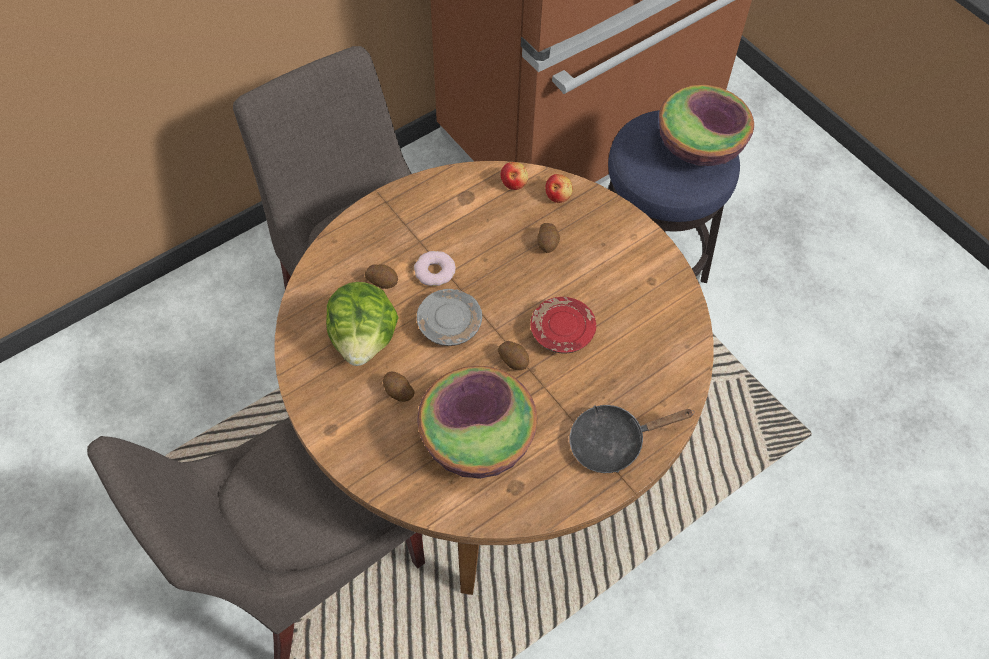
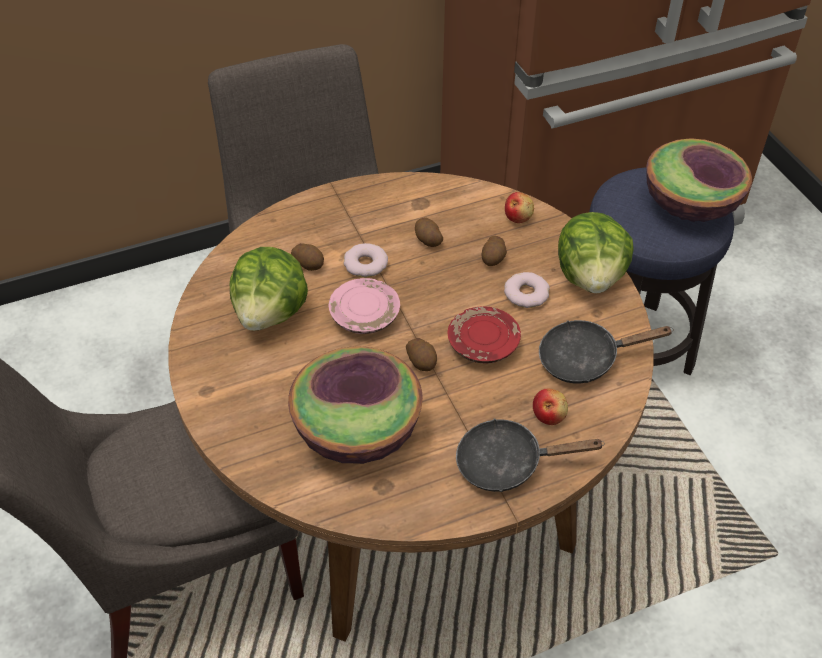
camera: 15 degrees right, 10 degrees down
(398, 392) = (289, 368): potato -> potato (427, 240)
(450, 324) = (365, 315): grey plate -> pink plate
(514, 182) = (475, 198): apple -> apple (549, 415)
(586, 273) = (526, 293): none -> donut
(637, 245) = (591, 277): none -> lettuce
(653, 328) = (585, 359): none -> black frying pan

